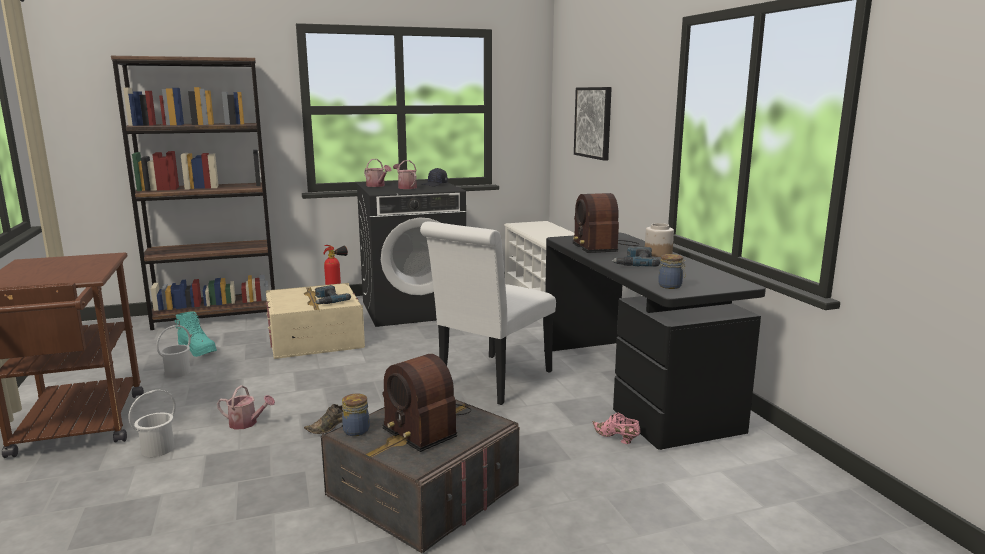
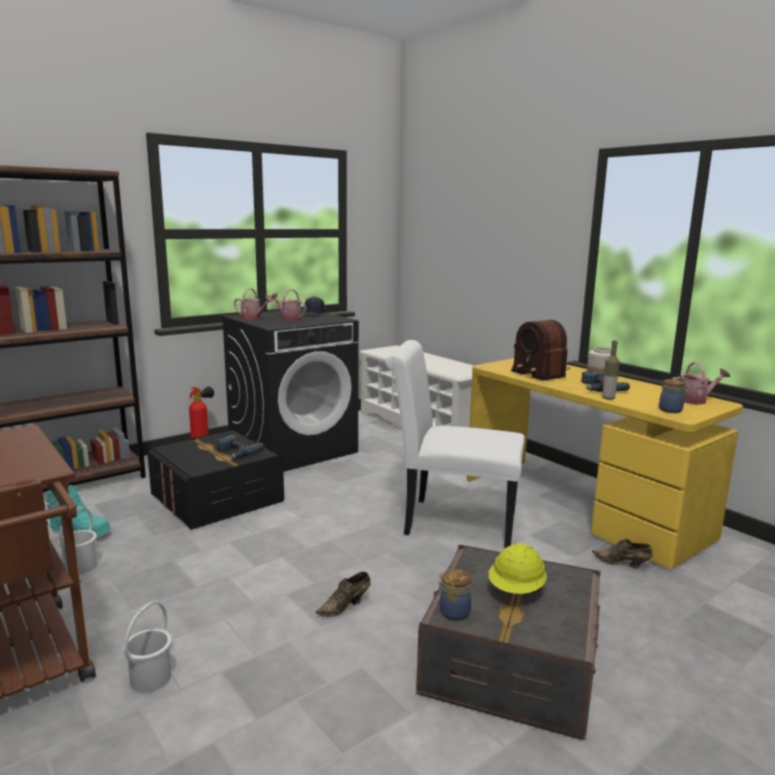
camera: 20 degrees left, 0 degrees up
(247, 423) = (234, 619): watering can -> watering can (695, 400)
(315, 339) = (217, 498): beige storage box -> black storage box
(425, 425) = (516, 590): radio -> yellow hard hat
(491, 382) = (451, 522): white chair -> white chair turned 90 degrees clockwise
(593, 122) = (465, 248): picture -> none
(616, 438) = (622, 564): pink shoe -> brown shoe
(626, 272) = (608, 398): none -> bottle
(633, 386) = (581, 506): black desk -> yellow desk

